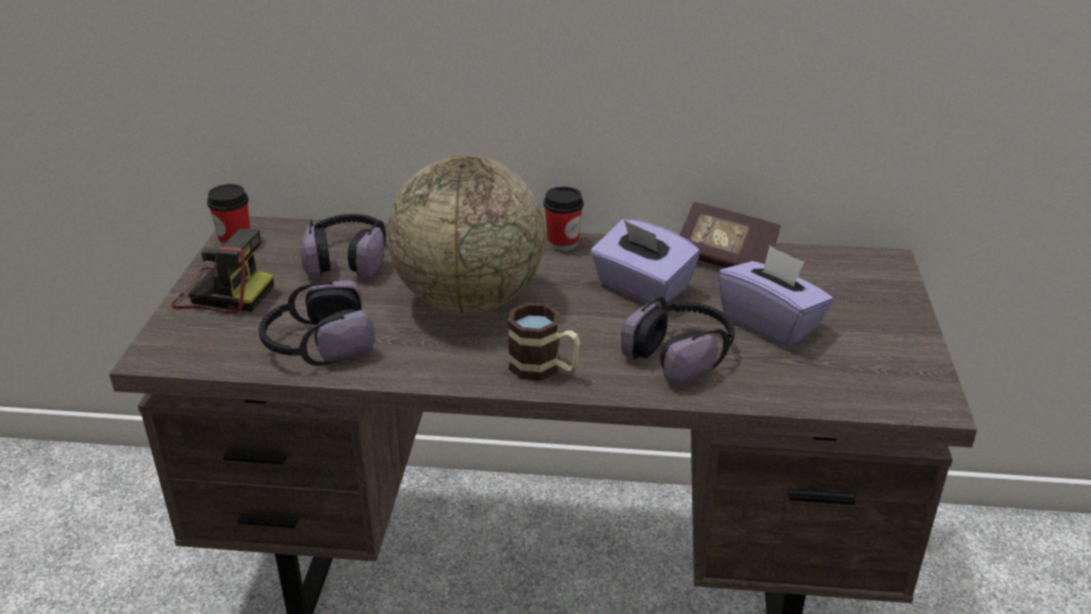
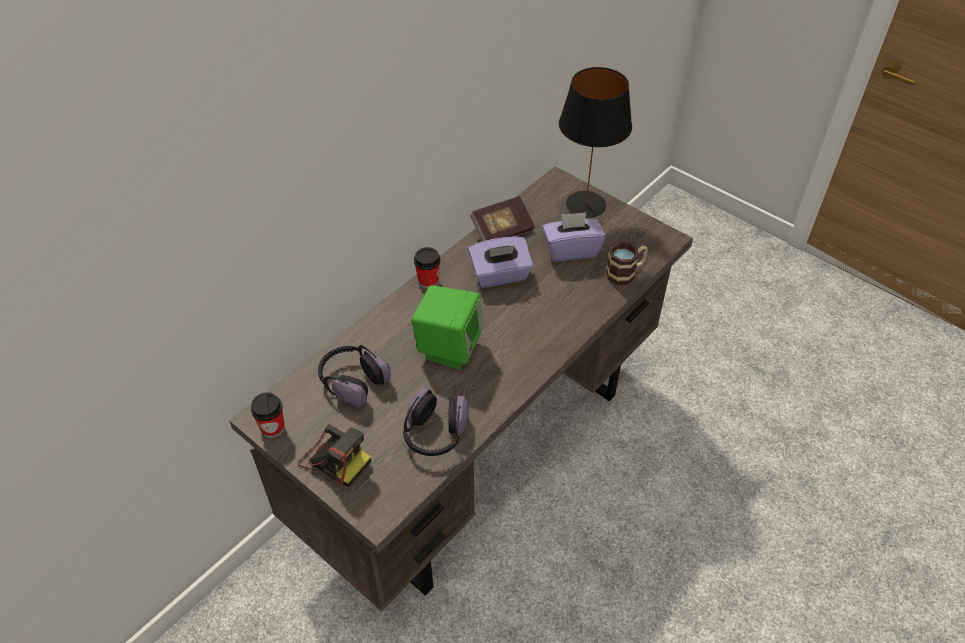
camera: 55 degrees left, 15 degrees up
(222, 293) = (335, 458): camera -> camera turned 75 degrees clockwise
(469, 300) = (449, 348): globe -> green speaker
(544, 368) = (538, 350): mug -> mug (625, 273)
(681, 354) = (569, 294): headphones -> none
(880, 301) = (586, 204): none -> black table lamp

